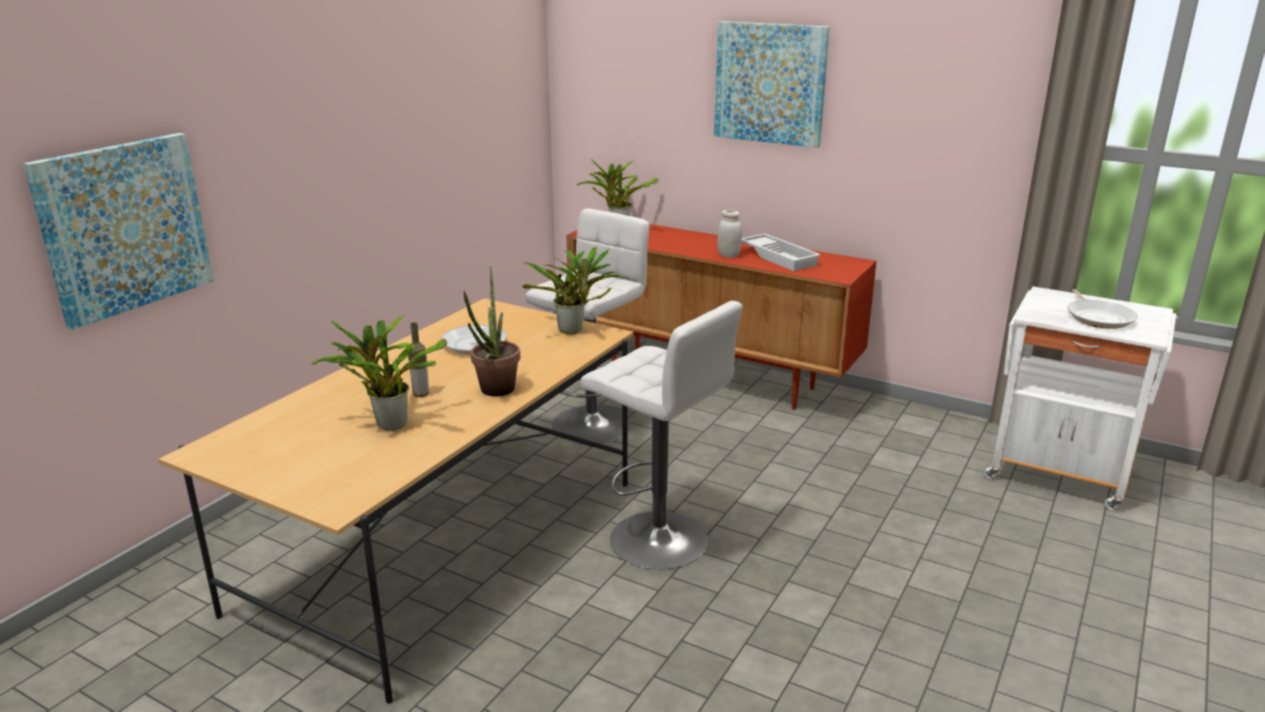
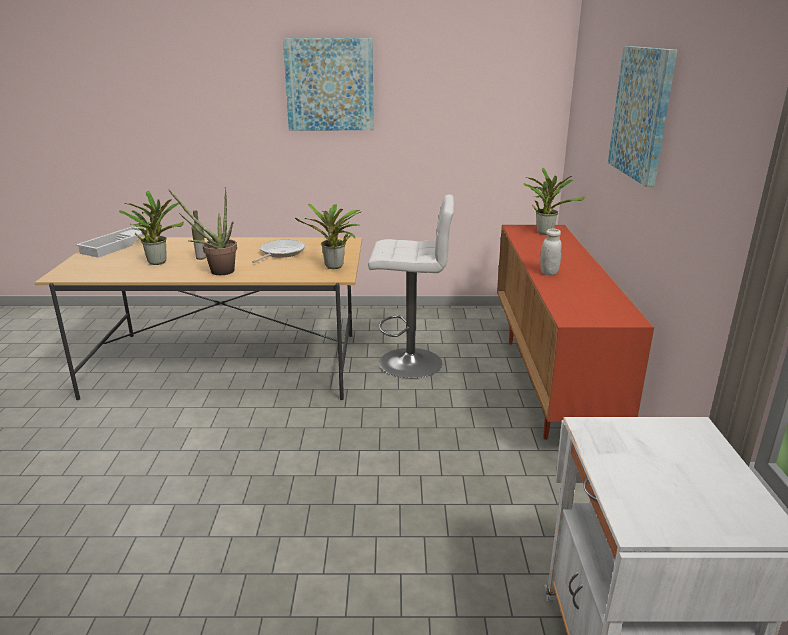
camera: 60 degrees right, 0 degrees up
(124, 227) = (172, 129): picture -> picture (329, 85)
(659, 541) = (280, 433): white stool -> none
(780, 257) = (580, 289): white tray -> white tray (116, 246)
(1098, 317) = (657, 476): frying pan -> none

